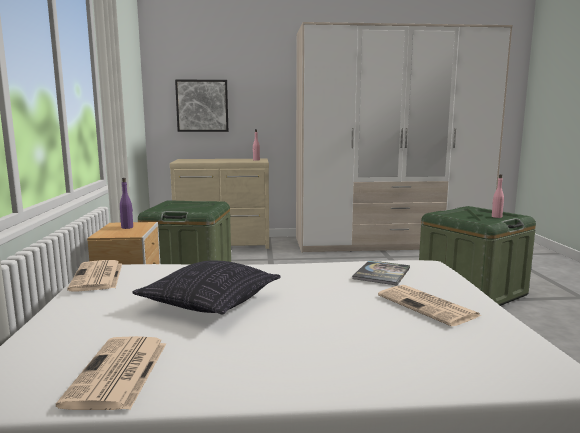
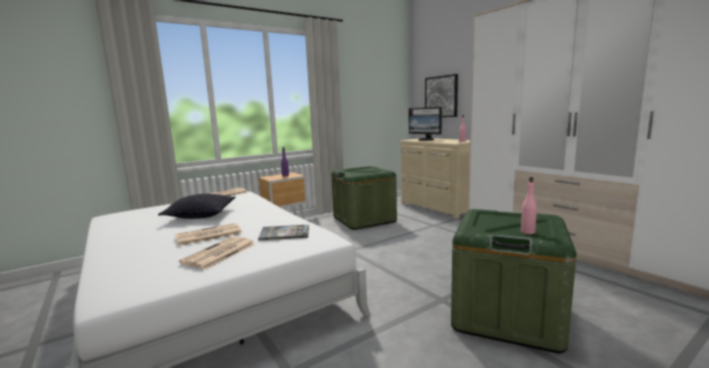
camera: 60 degrees right, 0 degrees up
(118, 373) = (121, 223): newspaper -> newspaper (208, 235)
(200, 160) = (425, 139): none -> monitor

